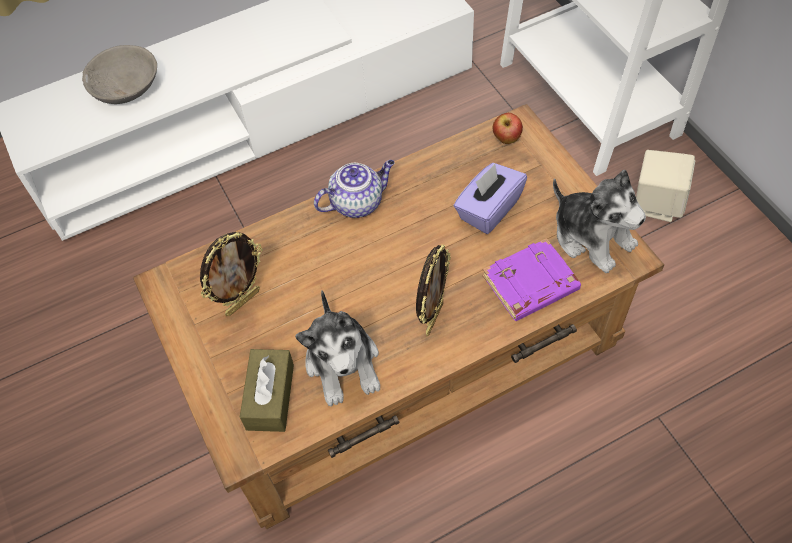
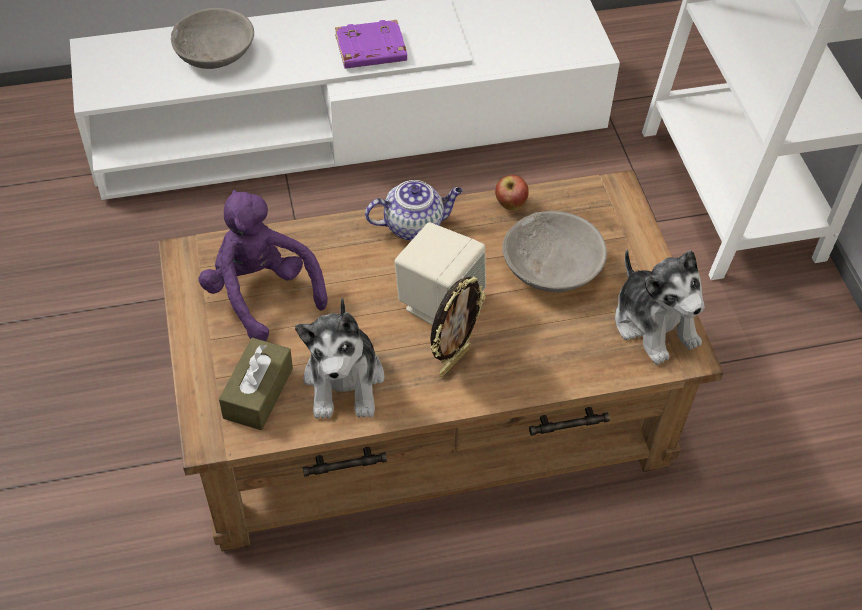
camera: 10 degrees right, 5 degrees down
(242, 301) = (261, 293): picture frame -> purple plush toy
(488, 209) = (551, 268): purple tissue box -> grey bowl
(506, 139) = (597, 201): apple -> apple (510, 205)
(530, 285) = (569, 355): purple book -> purple book (370, 50)
(656, 203) = (770, 327): beige speaker -> beige speaker (439, 303)

